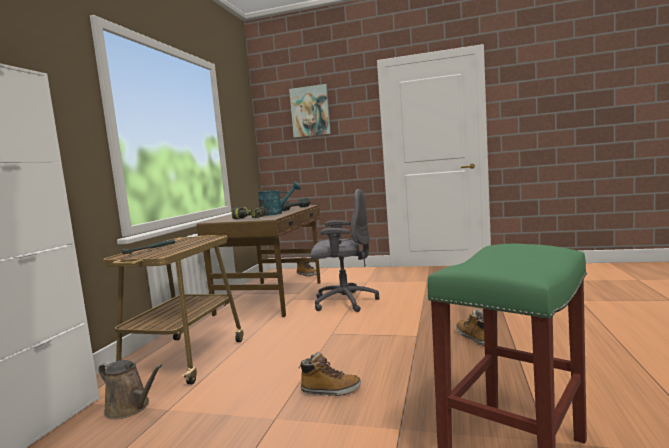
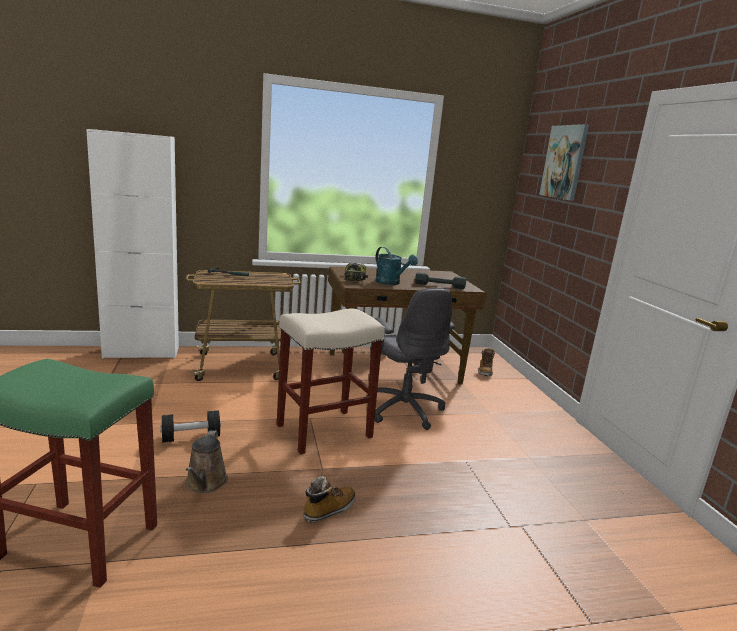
camera: 60 degrees right, 10 degrees up
(130, 408) = (163, 370): brown watering can -> brown watering can (205, 483)
(330, 390) = (191, 437): boot -> black dumbbell
(359, 330) = (323, 431): none -> beige stool

